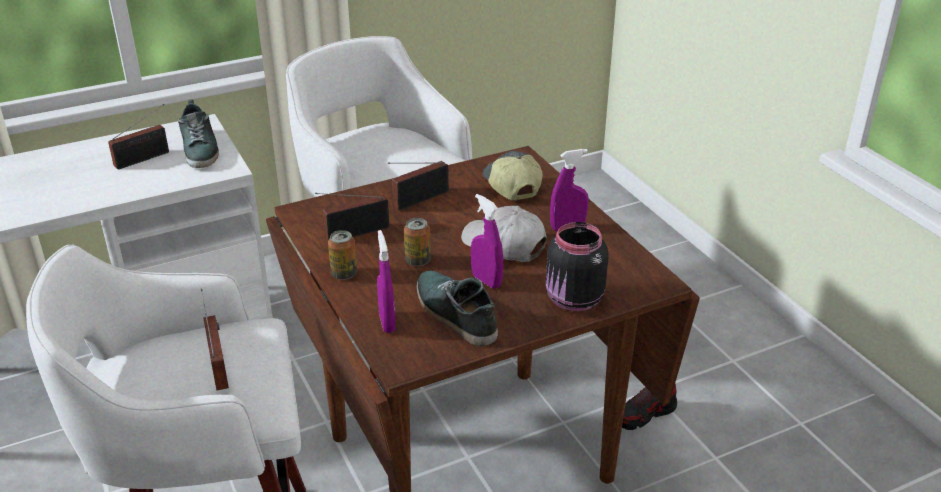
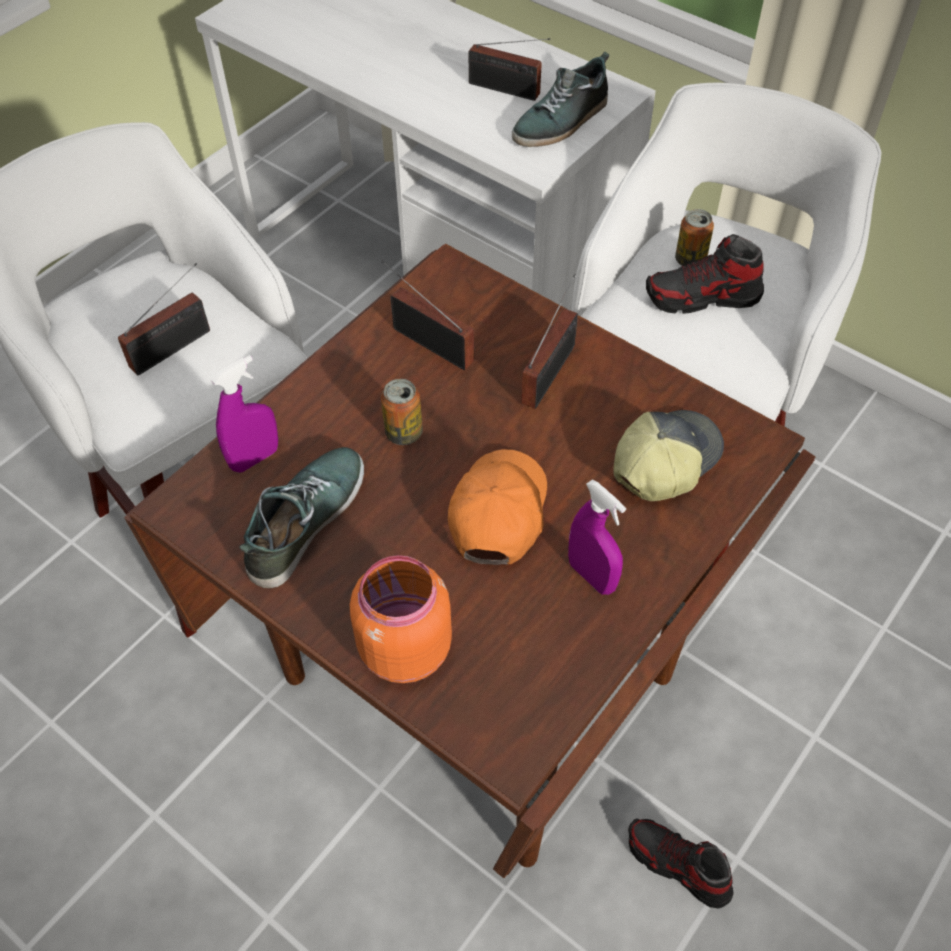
camera: 65 degrees right, 20 degrees up
(344, 274) = (335, 373): can -> can (690, 260)
(390, 156) = (702, 297): none -> shoe
(417, 199) = (552, 371): radio -> radio turned 90 degrees clockwise
(486, 281) = (397, 526): purple spray bottle -> none
(504, 245) = (498, 513): white cap -> orange cap
(573, 300) = (402, 649): black jar -> orange jar

